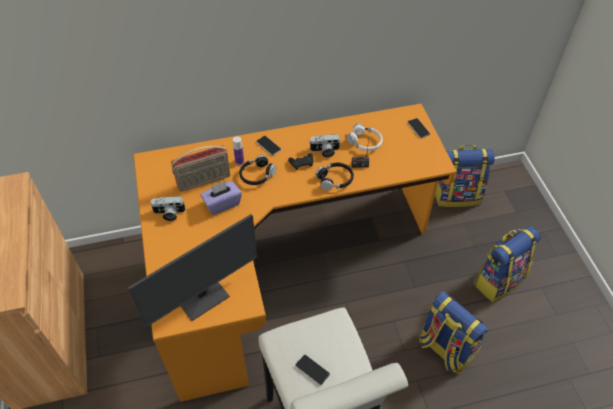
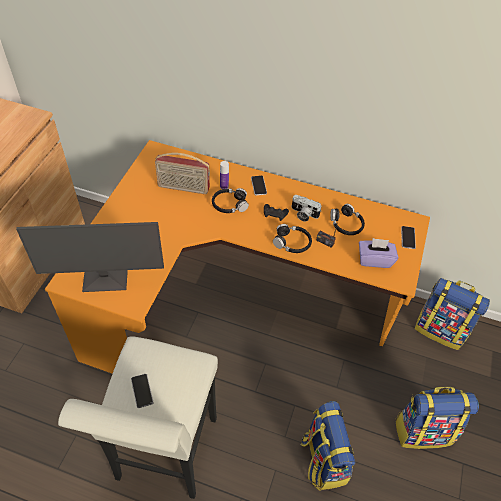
camera: 30 degrees right, 0 degrees up
(169, 214) = (136, 199): camera -> none
(222, 203) = (182, 213): purple tissue box -> purple tissue box (374, 259)
(364, 142) = (346, 224): white headphones -> black headphones

